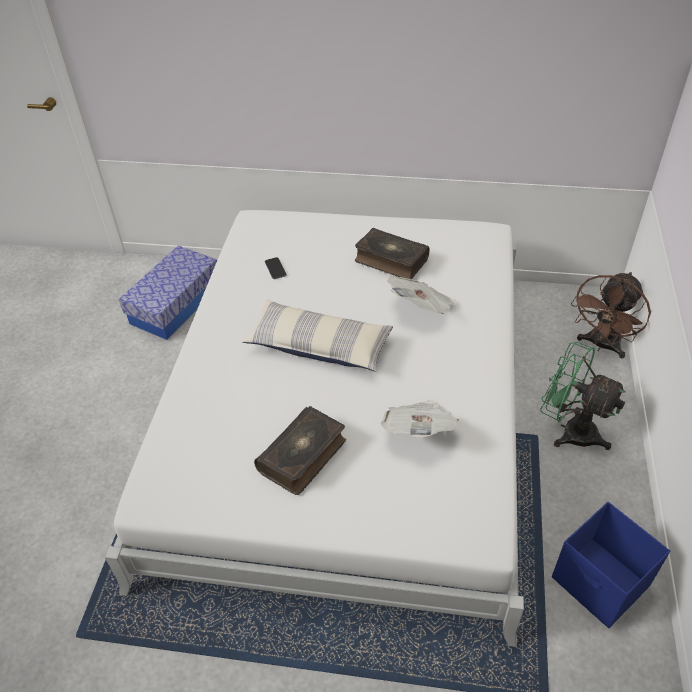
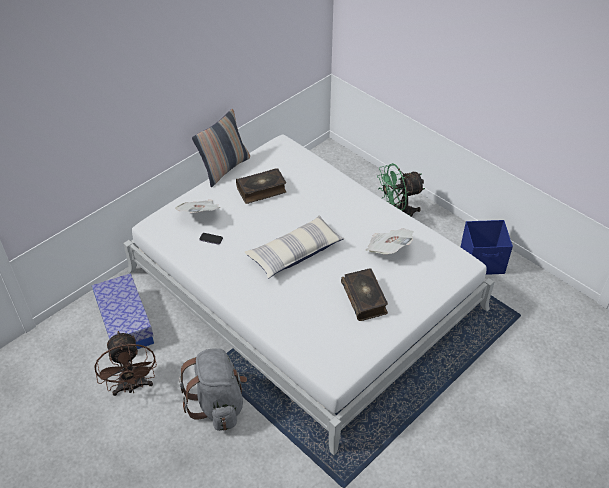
camera: 55 degrees left, 0 degrees up
(124, 439) = (218, 404): none -> grey backpack
(394, 216) = (224, 168): none -> pillow
(422, 308) = (310, 200): newspaper -> newspaper (200, 214)
(601, 345) = (359, 169): brown fan -> brown fan (132, 387)

